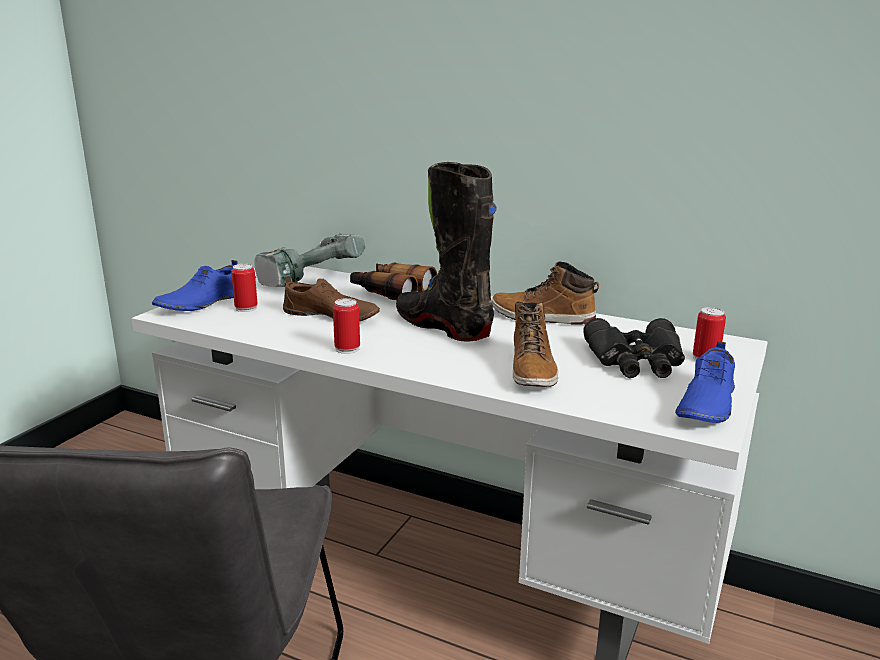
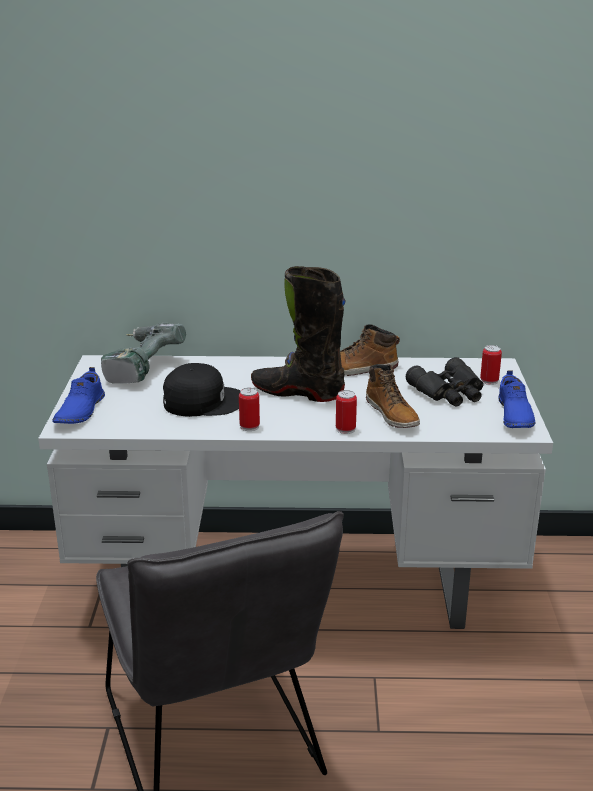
camera: 25 degrees left, 5 degrees up
(246, 308) = (125, 408): can -> can (345, 429)
(331, 316) = (203, 401): brown shoe -> black cap
(391, 292) = (223, 368): binoculars -> none

